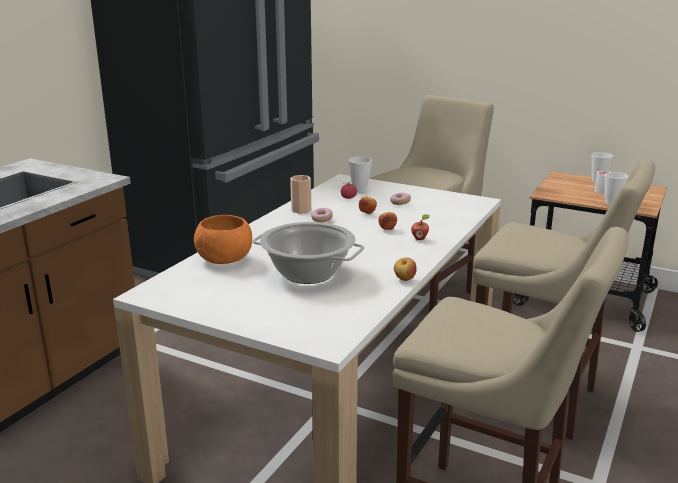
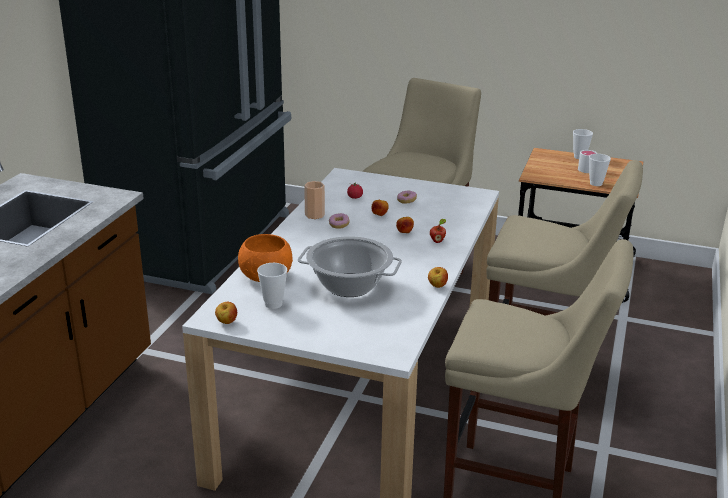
camera: 10 degrees left, 5 degrees up
(160, 299) = (226, 322): none -> apple
(359, 190) = (362, 187): cup -> cup (273, 304)

